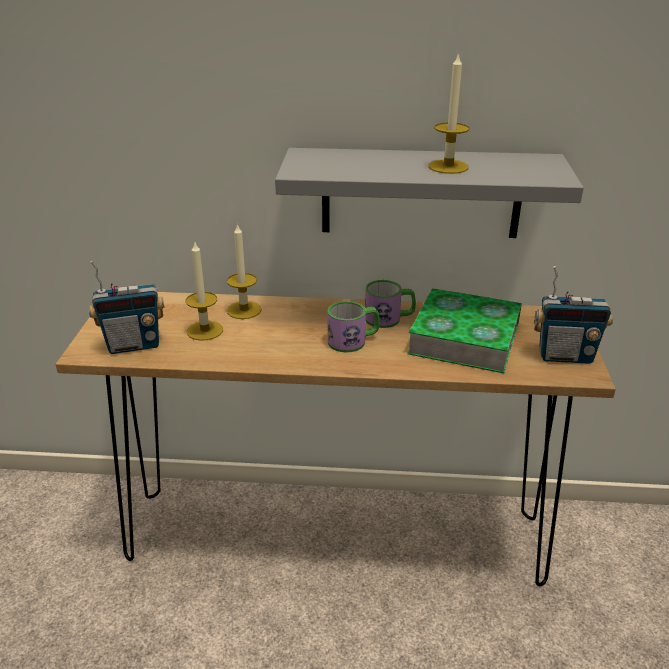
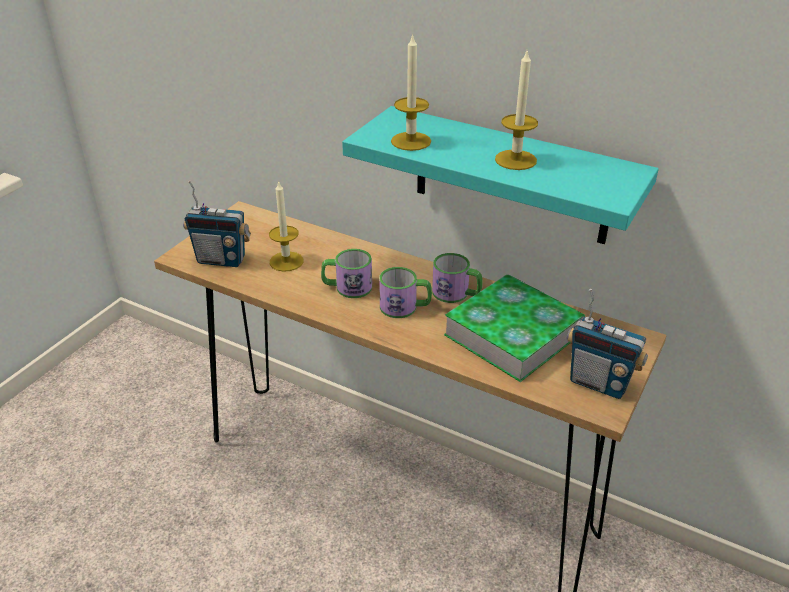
camera: 25 degrees right, 5 degrees up
(244, 310) = (333, 250): candle -> candle (411, 141)
(284, 338) = (347, 287): none -> mug
(421, 193) = (511, 176): grey shelf -> turquoise shelf

